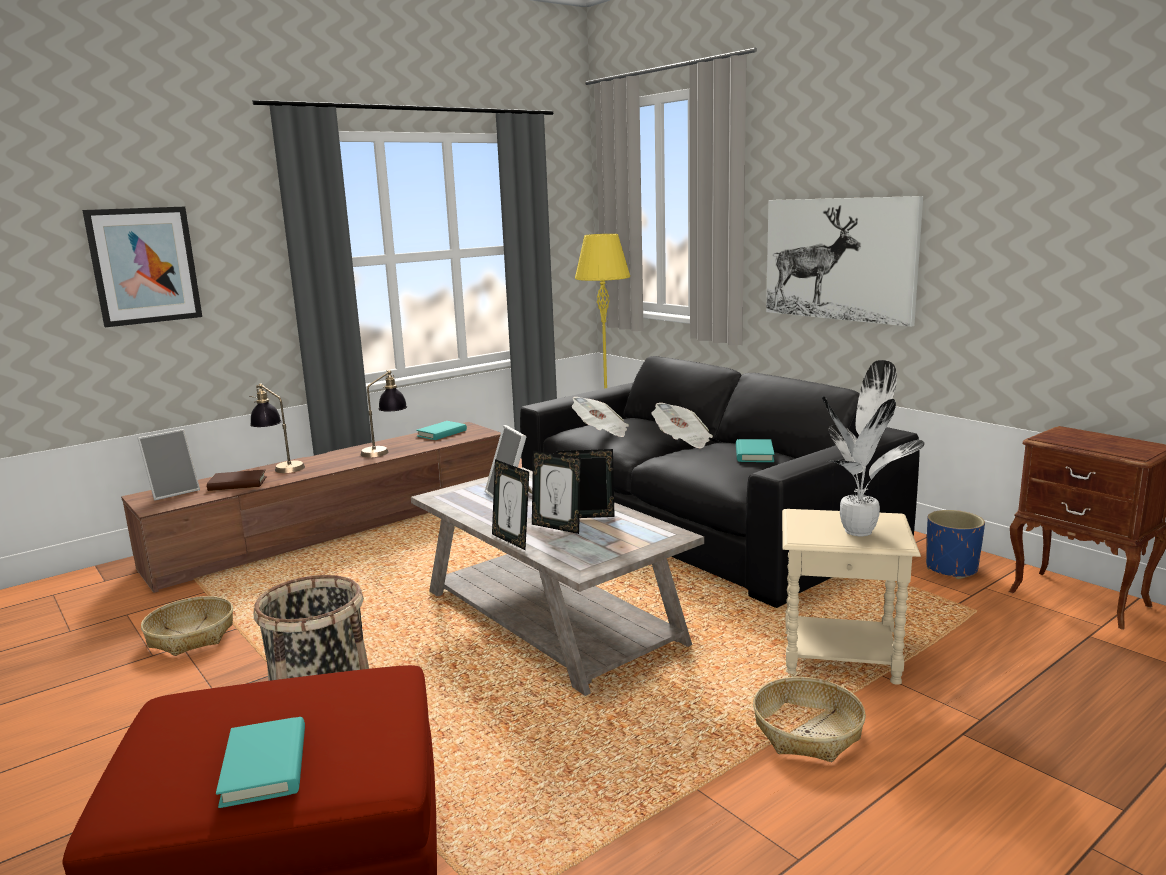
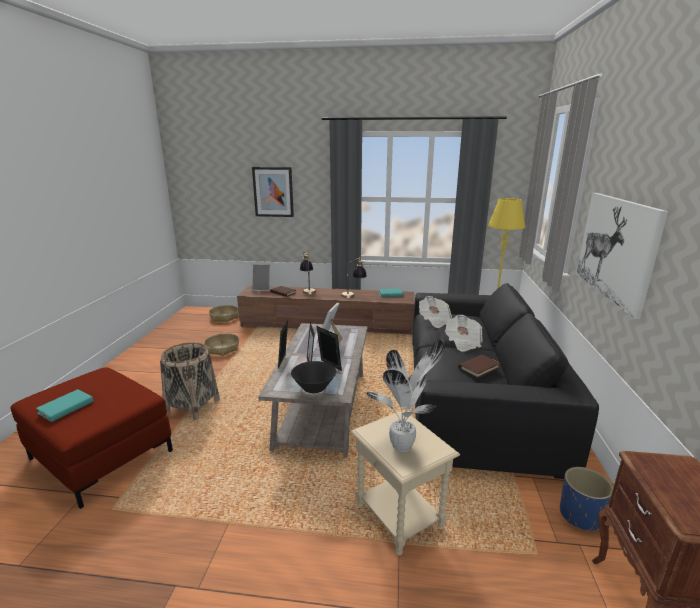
camera: 45 degrees right, 5 degrees up
(628, 544) = (314, 388): none -> black bowl
(754, 454) = (479, 368): turquoise book -> brown book
(807, 732) = (309, 539): basket -> basket (224, 317)

